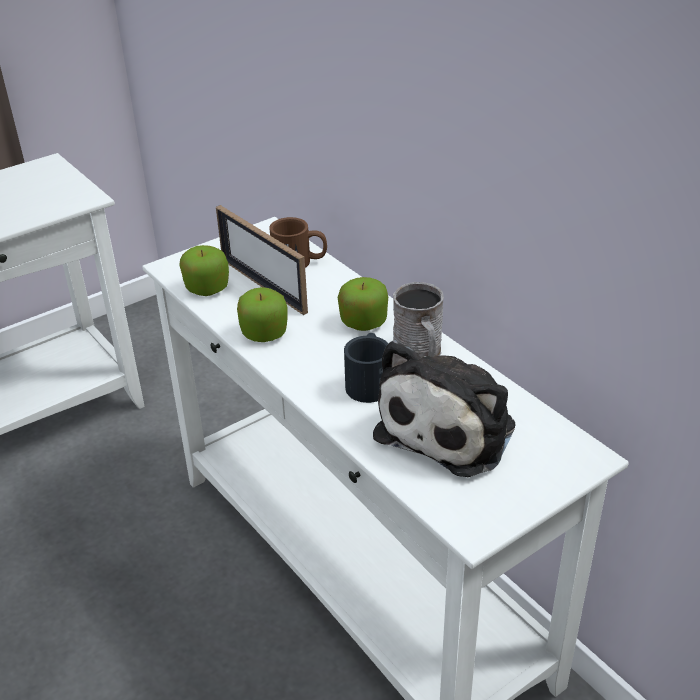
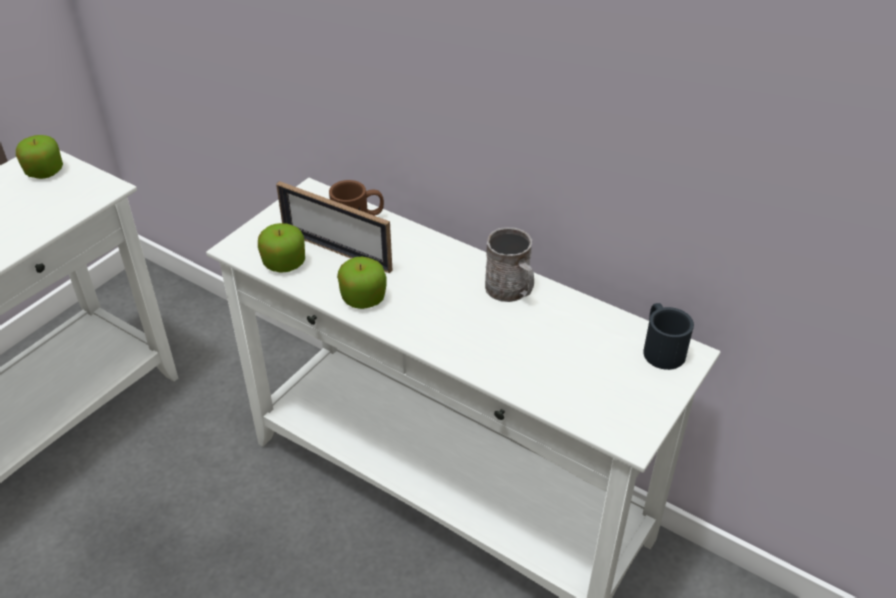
camera: 20 degrees left, 5 degrees up
(363, 322) = (447, 269): apple -> apple (44, 172)
(369, 381) = (480, 325): black mug -> black mug (660, 347)
(451, 427) = (570, 353): plush toy -> none

